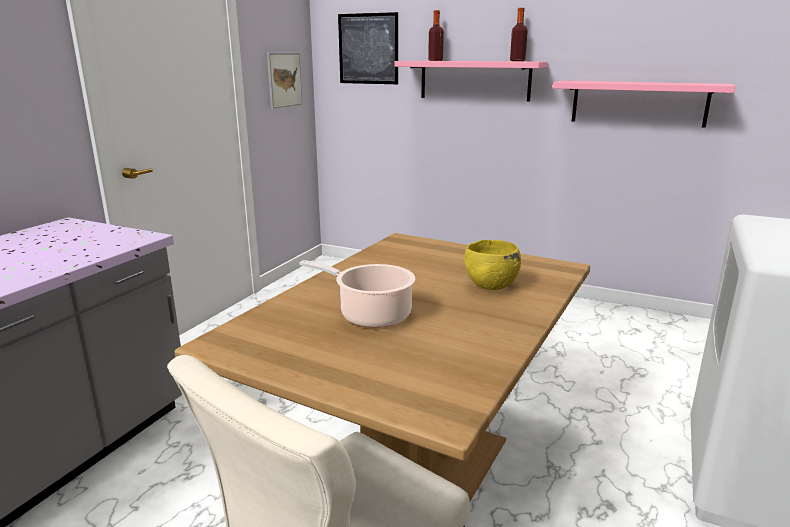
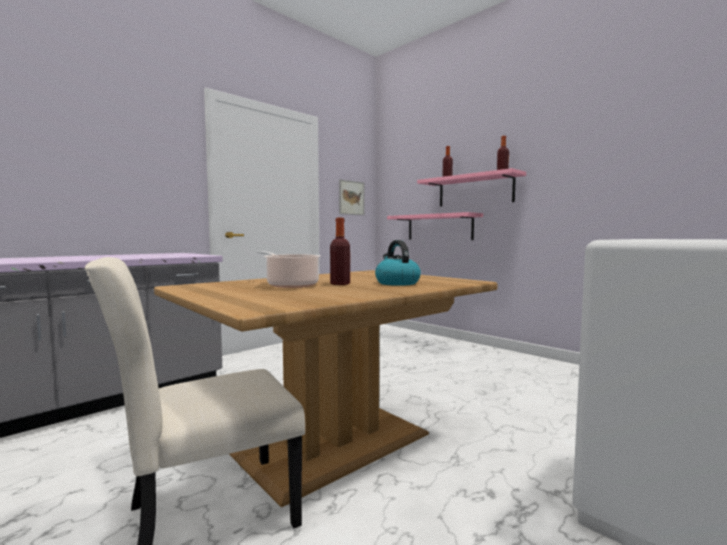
camera: 20 degrees right, 15 degrees down
(368, 49) = (407, 178): picture -> none
(426, 299) = (340, 284): none -> bottle
(490, 286) = (396, 283): yellow bowl -> kettle
(638, 103) = (600, 195): pink shelf -> pink shelf (439, 227)

